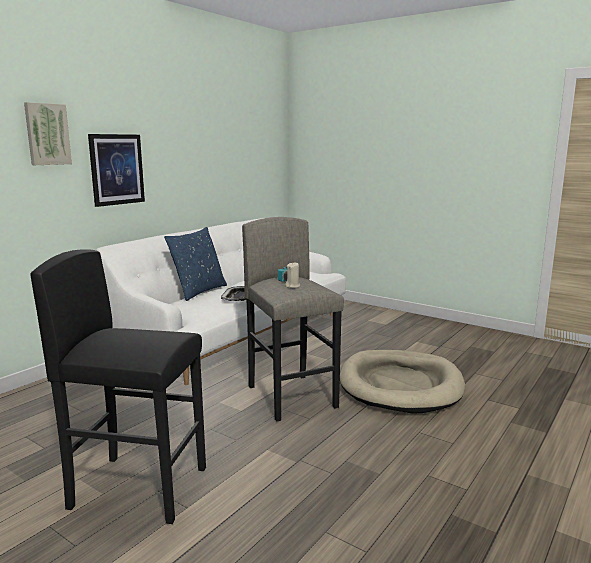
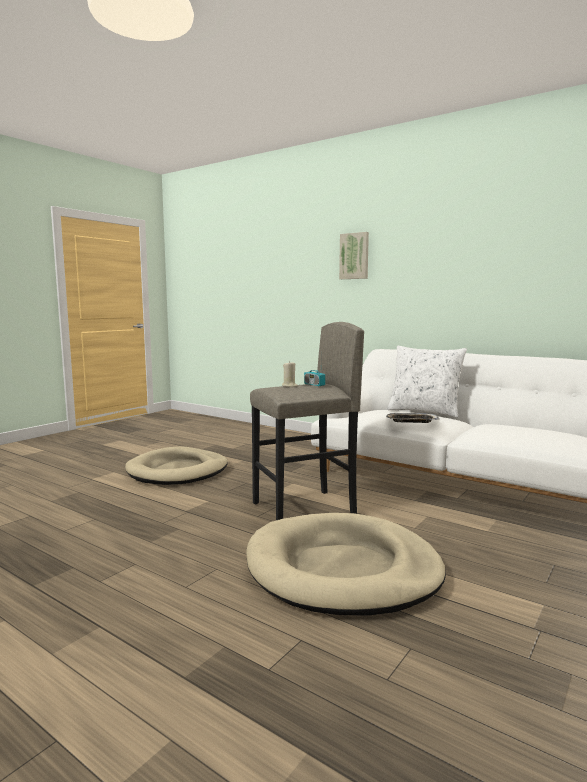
camera: 90 degrees right, 5 degrees down
(117, 169) = (409, 284): picture -> none
(139, 487) = (178, 471): black stool -> beige dog bed
(198, 291) = (424, 412): blue pillow -> white pillow

